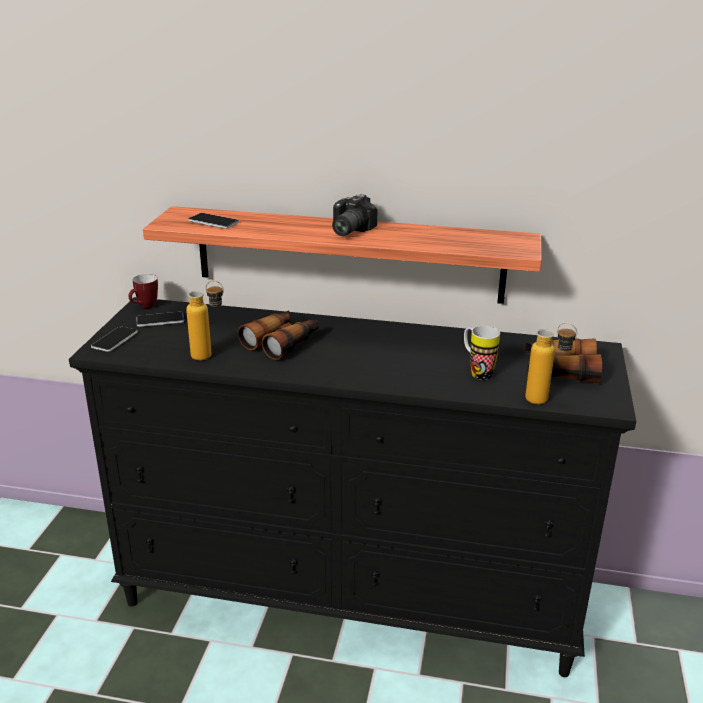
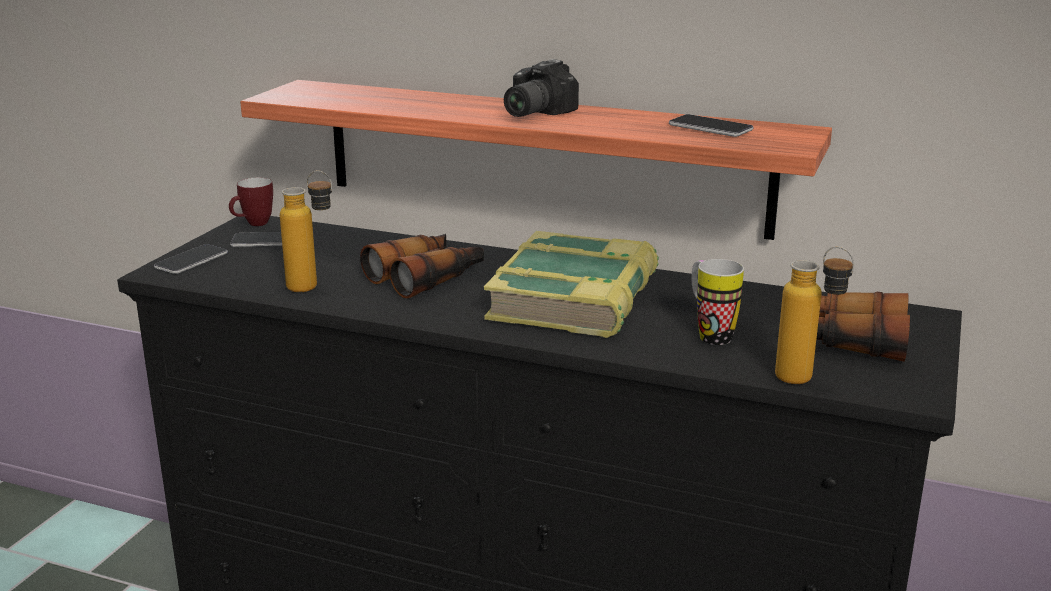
camera: 10 degrees right, 5 degrees down
(213, 222) = (343, 97): phone -> phone (710, 127)
(385, 352) = (575, 299): none -> book

